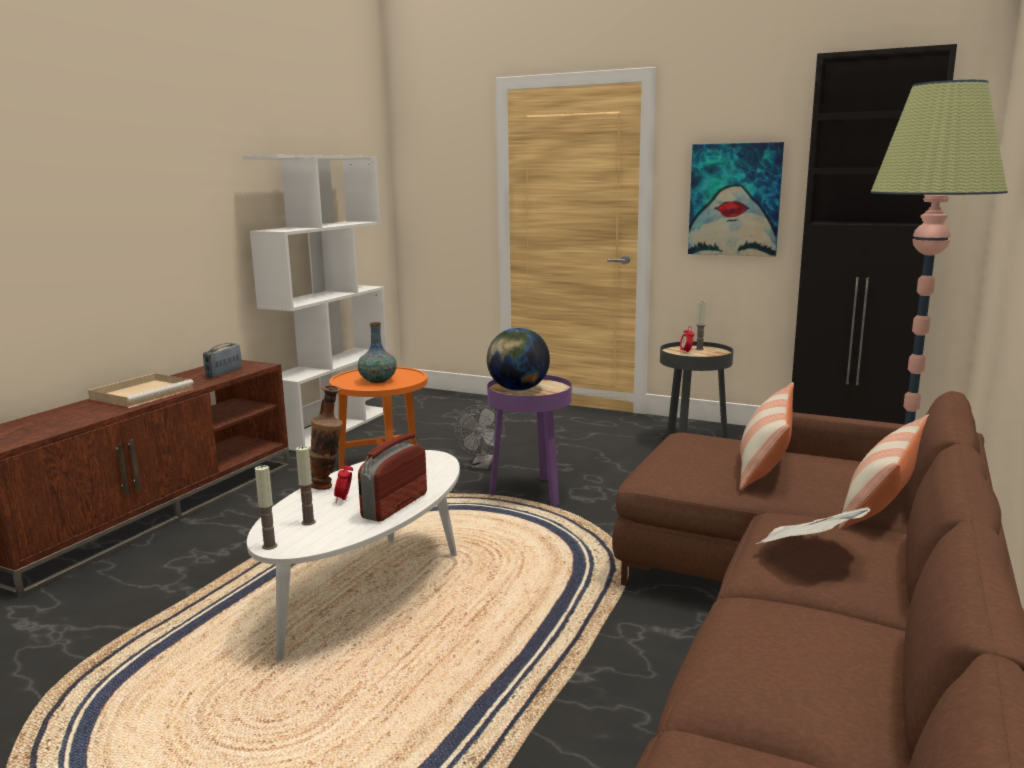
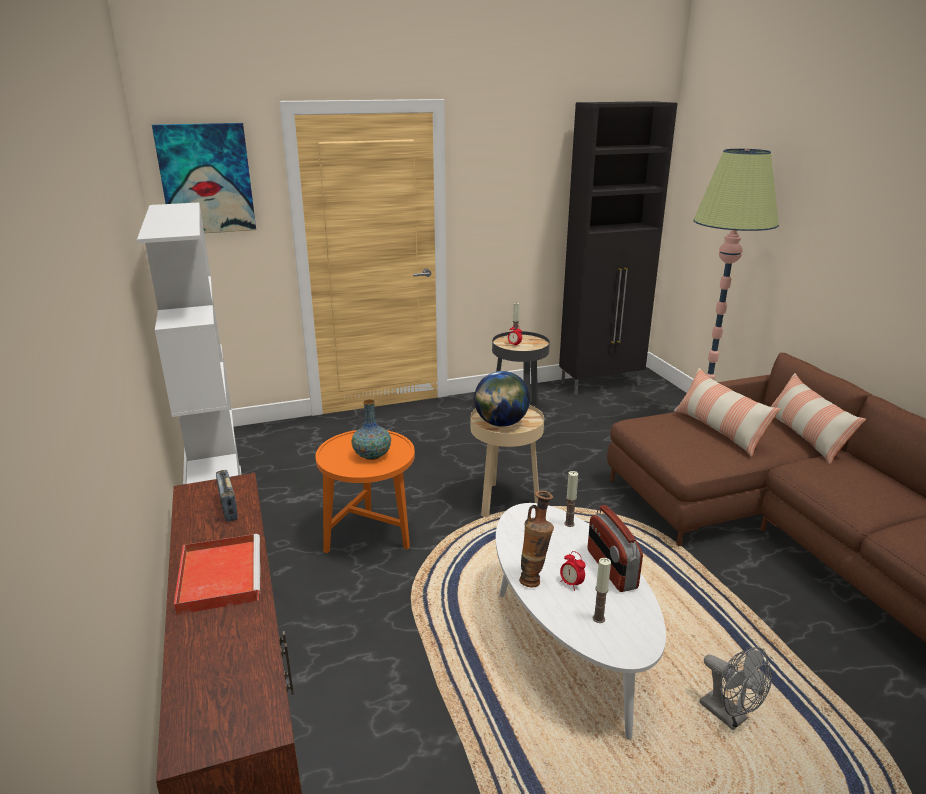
camera: 45 degrees left, 10 degrees up
(143, 394) = (219, 575): beige tray -> red tray
(269, 546) = (627, 655): candle -> candle (569, 523)
(482, 466) = (428, 492): grey fan -> grey fan (729, 716)
(529, 492) = (504, 501): purple side table -> beige side table
(734, 200) = (511, 213): picture -> picture (206, 179)
(809, 552) = (857, 486): newspaper -> none

